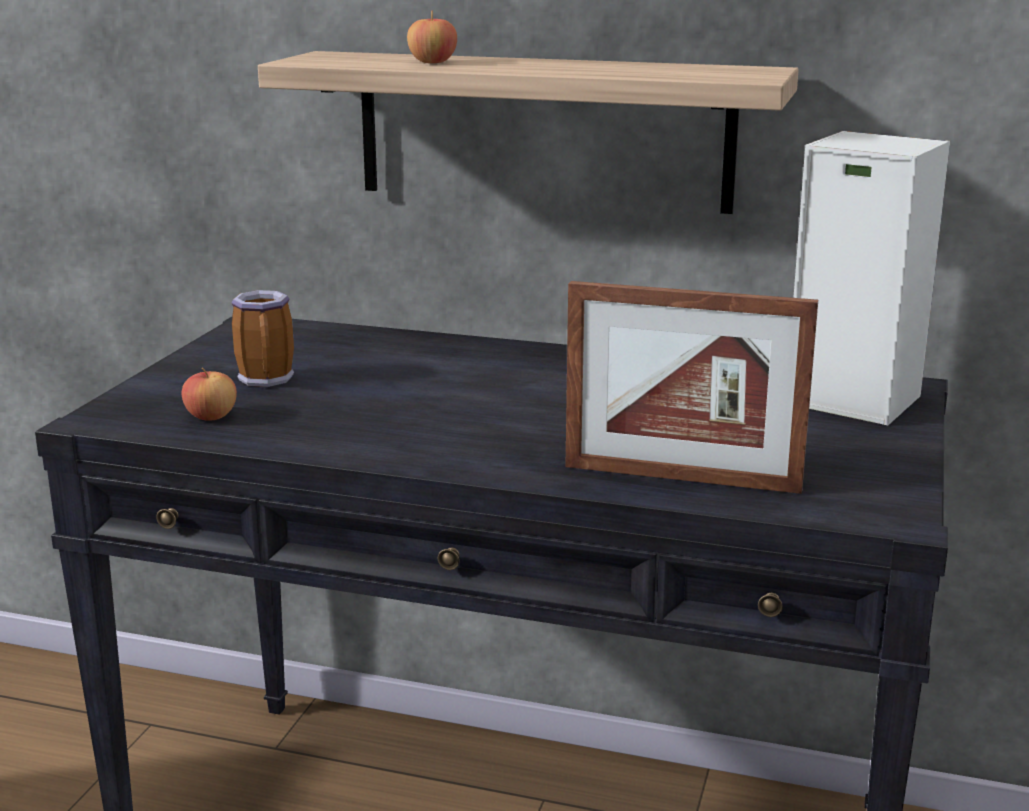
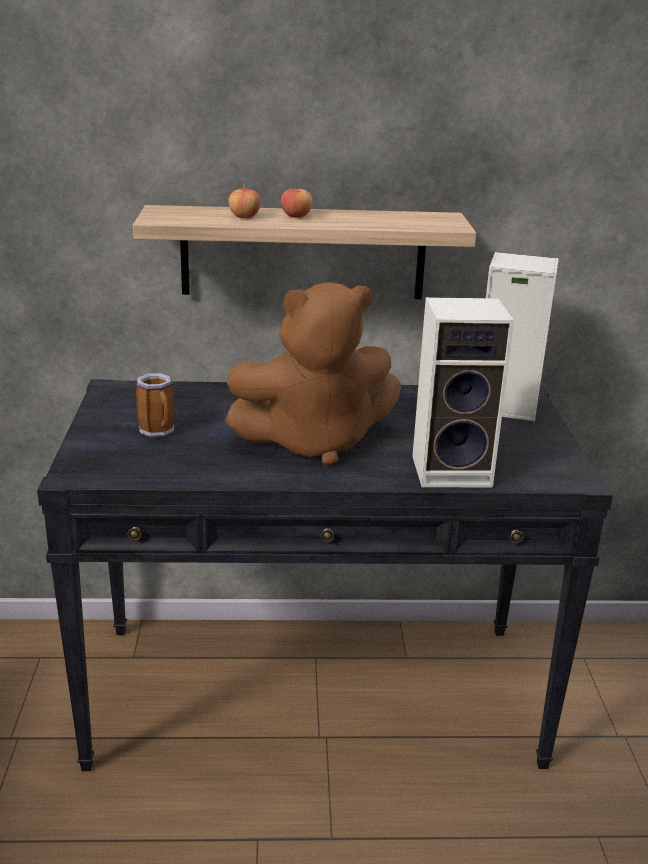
camera: 20 degrees left, 5 degrees up
(211, 416) = (146, 463): apple -> apple (296, 216)
(484, 416) = (314, 442): none -> brown plush toy
(681, 478) = (454, 470): picture frame -> speaker

